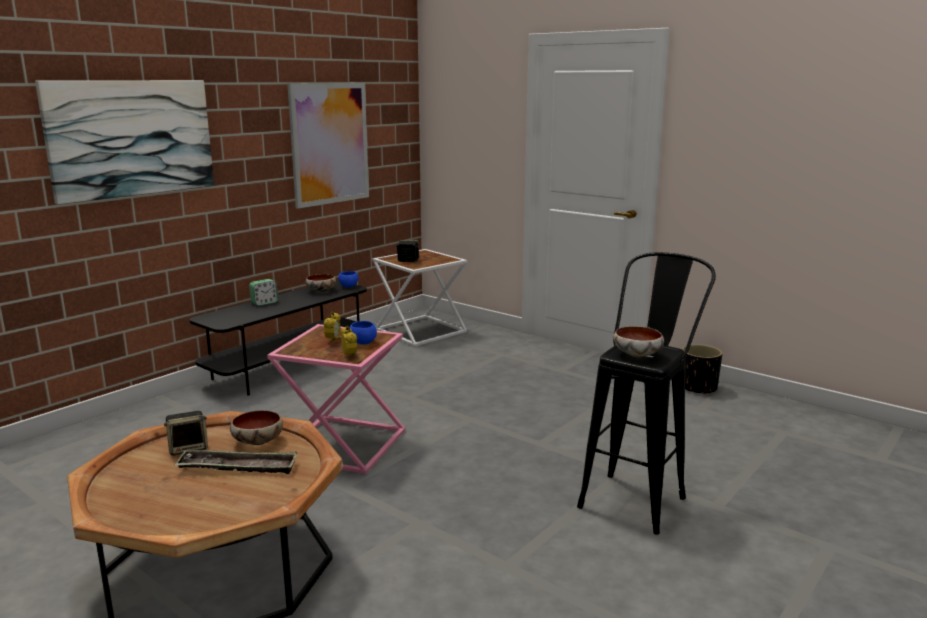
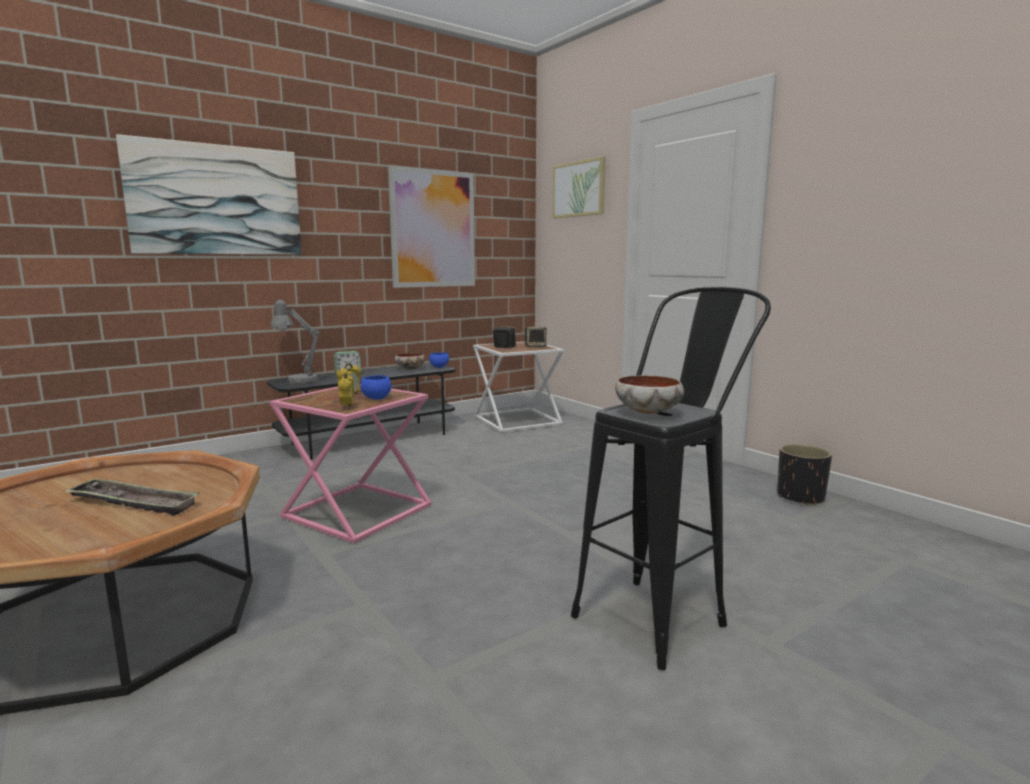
camera: 15 degrees right, 5 degrees down
(189, 448) = (115, 480): speaker -> speaker (535, 346)
(222, 316) = (298, 380): none -> grey table lamp
(257, 441) = (188, 481): bowl -> none
(471, 99) = (579, 189): none -> picture

